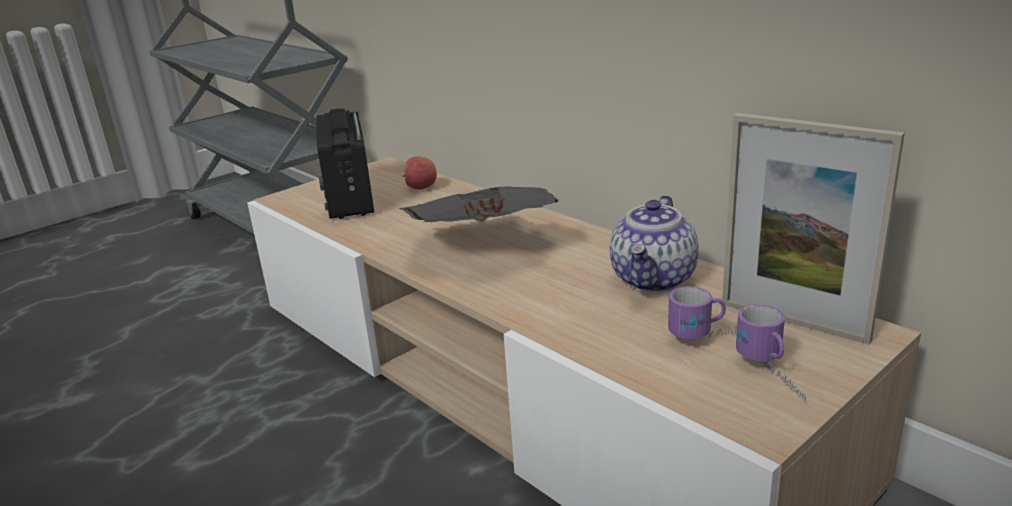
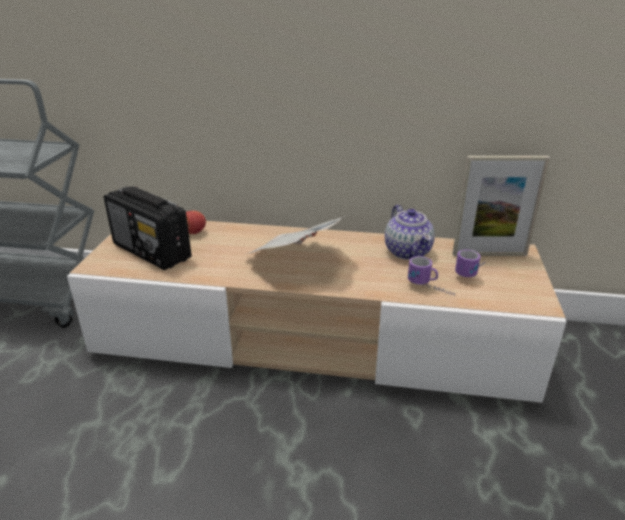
camera: 40 degrees left, 5 degrees up
(772, 375) = (515, 282): mug -> mug (430, 289)

